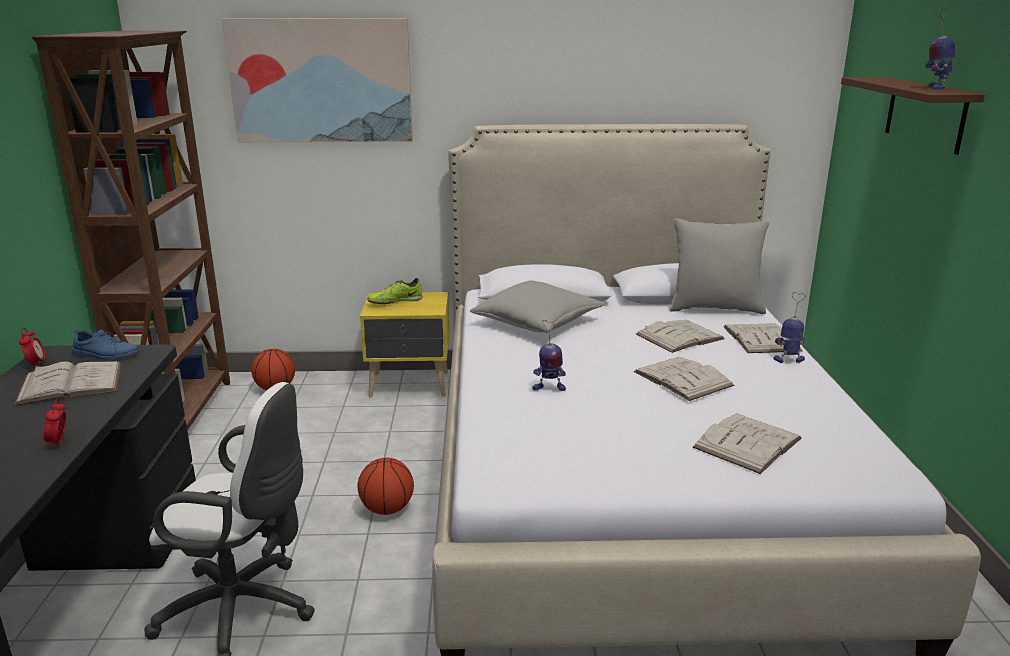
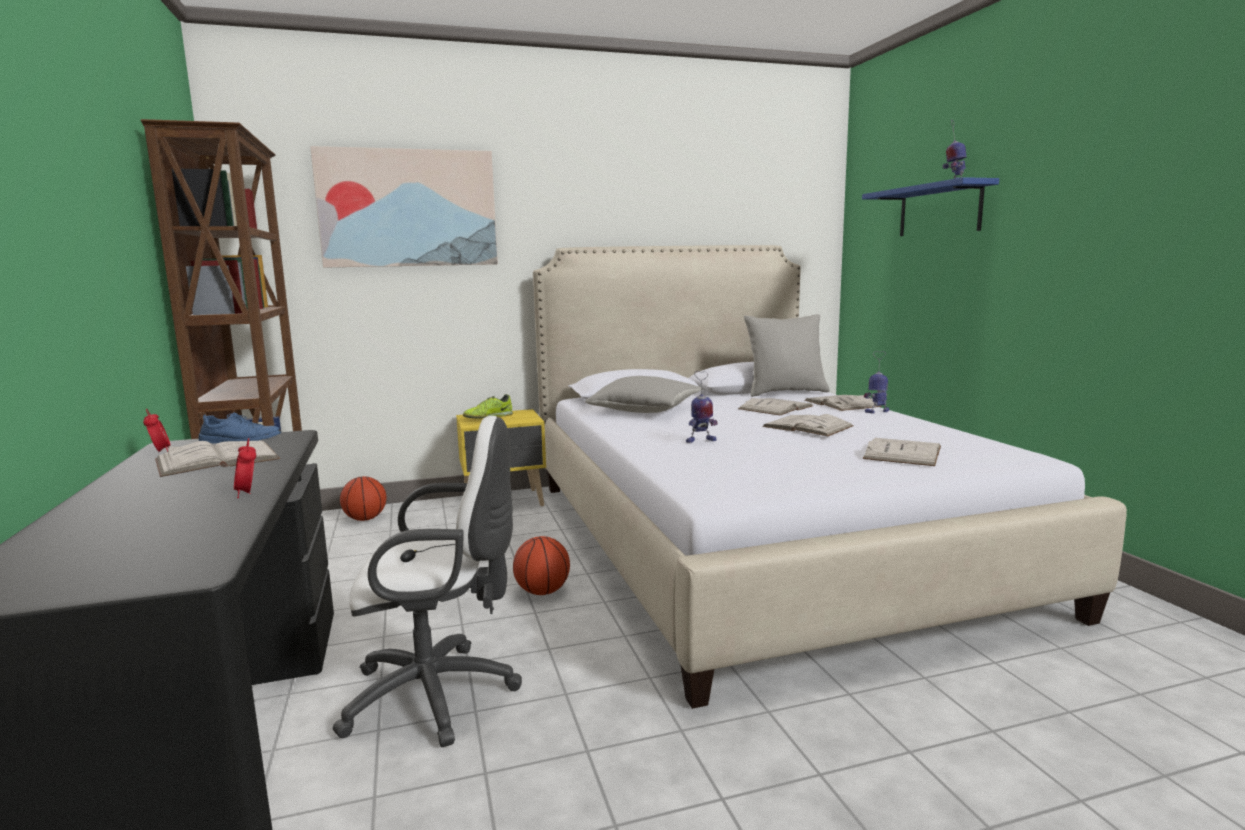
camera: 15 degrees left, 10 degrees down
(925, 114) = (939, 210): brown shelf -> blue shelf

